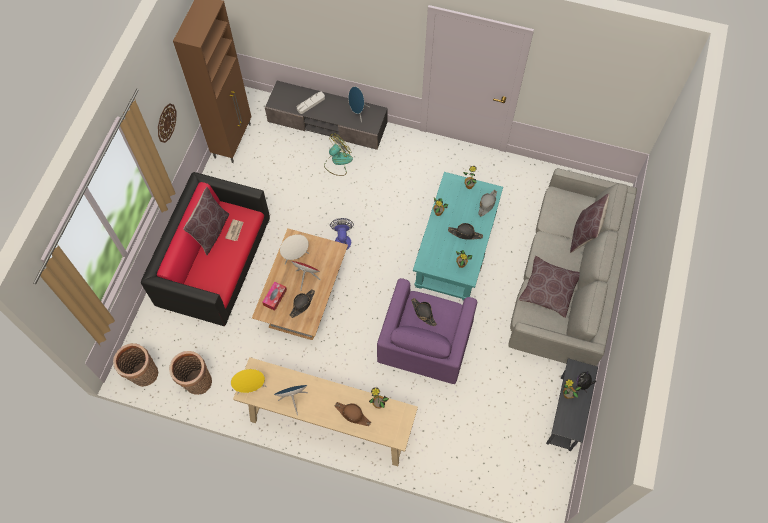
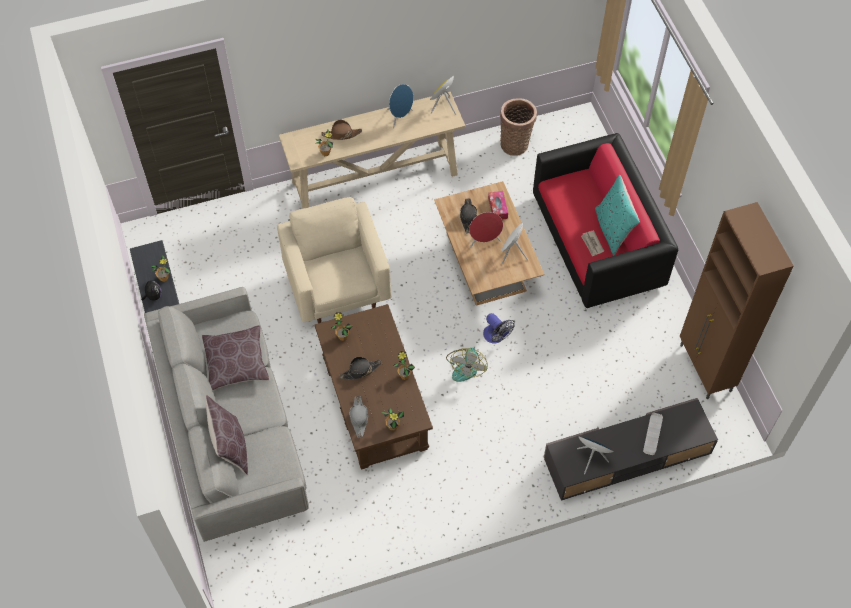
camera: 145 degrees right, 5 degrees down
(143, 375) = (564, 123): basket -> none
(166, 123) = (716, 205): wall clock -> none
(211, 232) = (613, 230): brown pillow -> turquoise pillow
(338, 161) = (574, 417): fan -> fan (466, 366)
(423, 313) = (347, 270): black hat -> none
(424, 346) = (337, 287): purple armchair -> beige armchair
(455, 248) = (374, 399): turquoise coffee table -> brown coffee table

